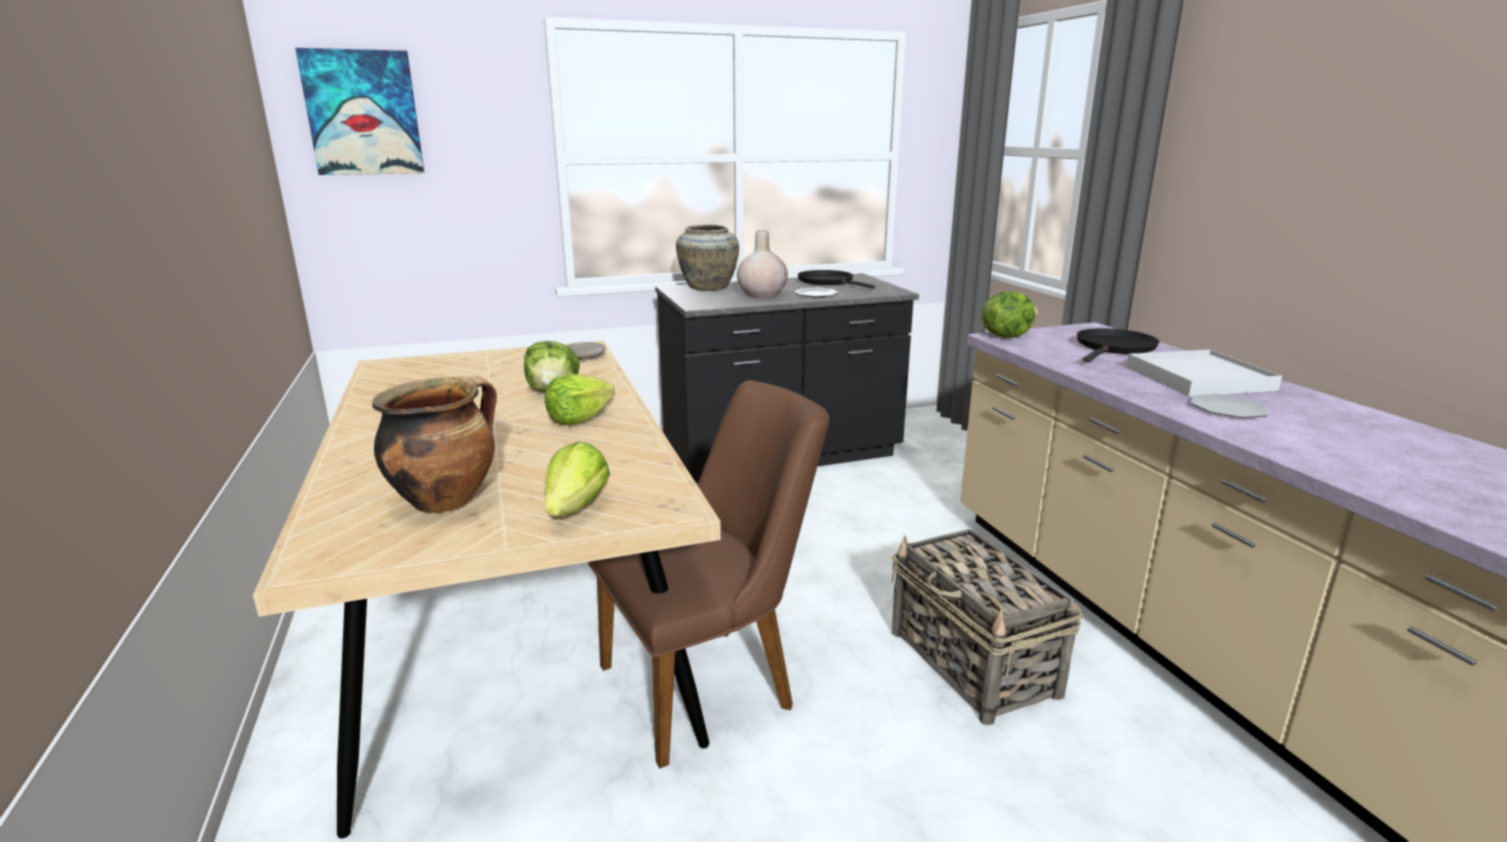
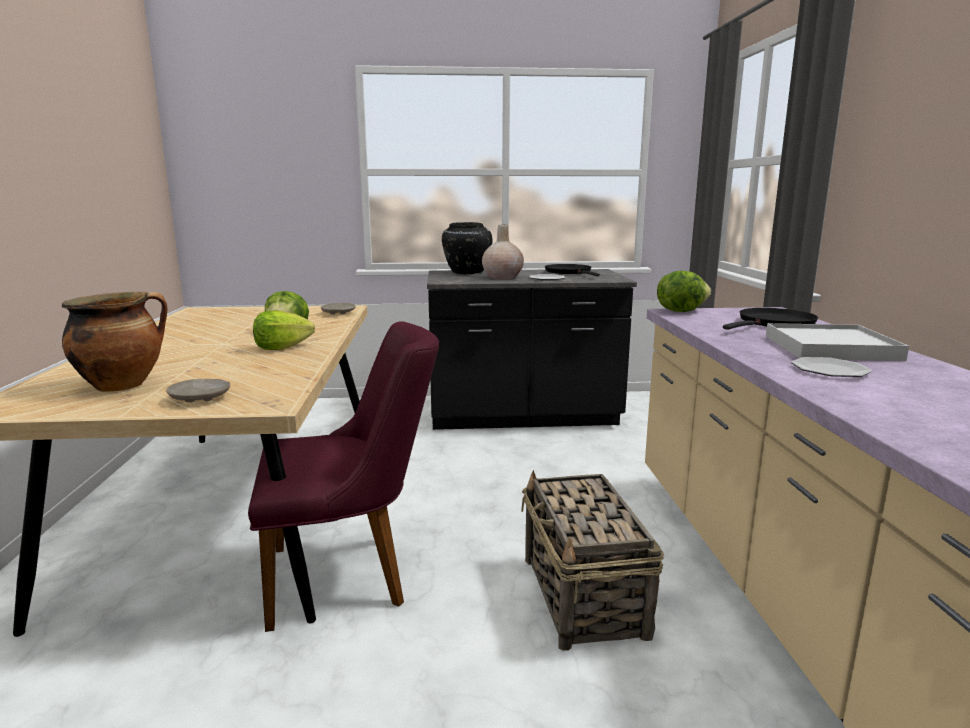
camera: 15 degrees right, 5 degrees down
(363, 113) = (225, 136): picture -> none
(575, 508) = (201, 398): lettuce -> beige plate
(707, 288) = (466, 272): beige vase -> black vase
(713, 682) = (352, 575): brown chair -> purple chair

